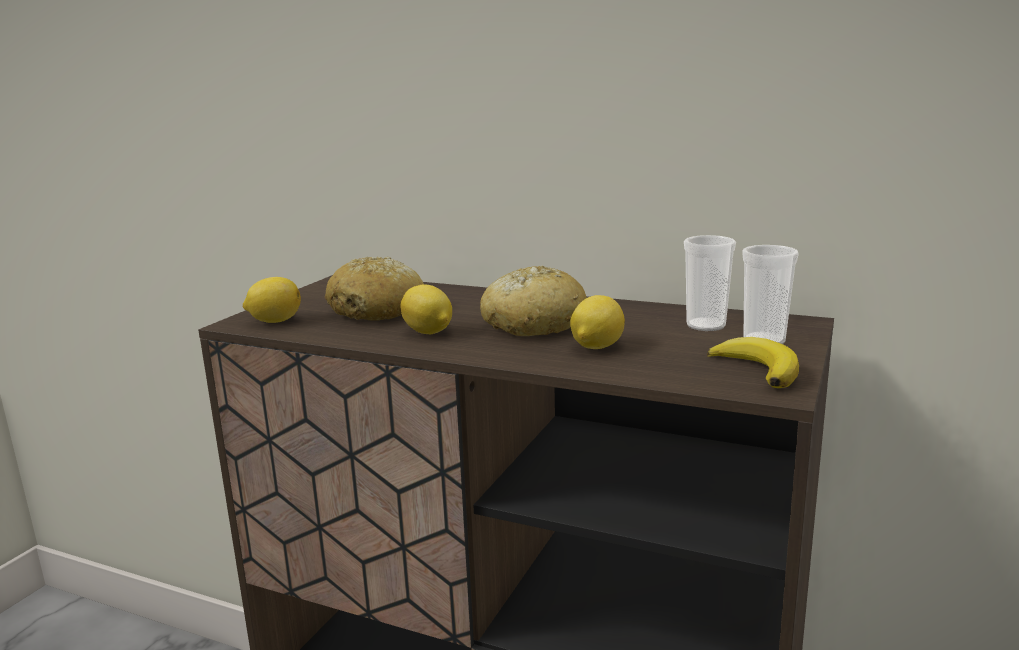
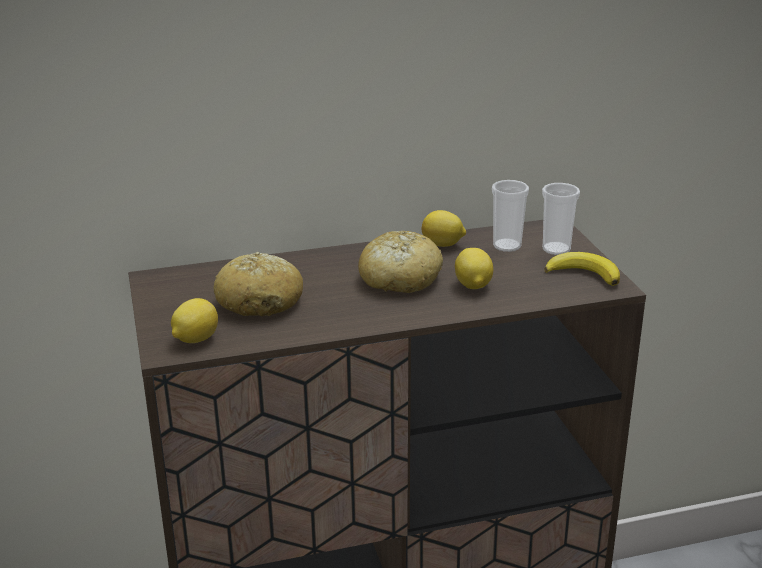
camera: 40 degrees left, 10 degrees up
(428, 332) = (342, 310): lemon -> lemon (443, 245)

